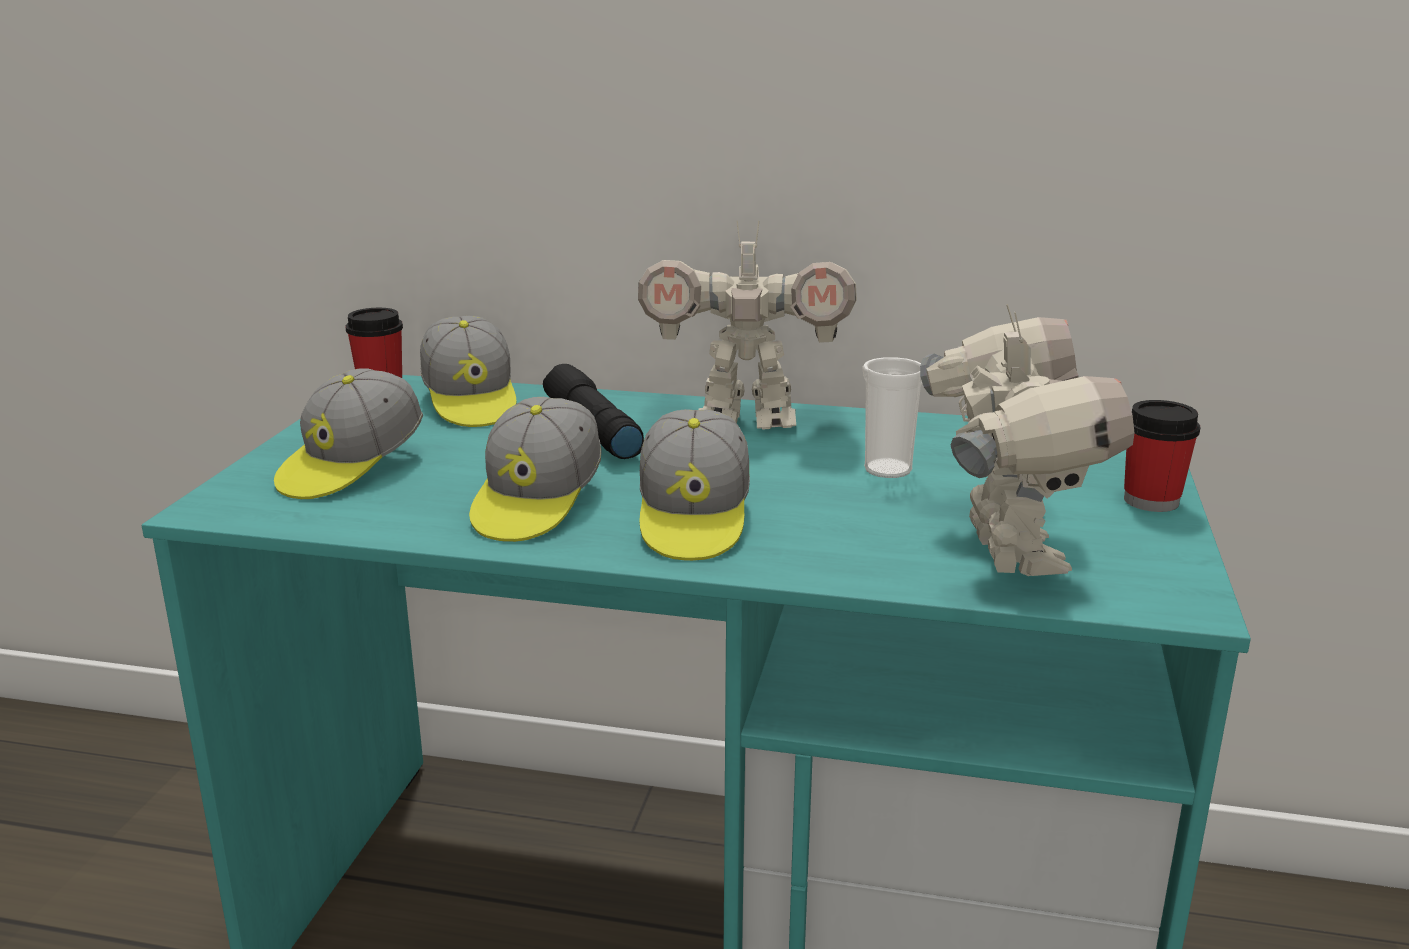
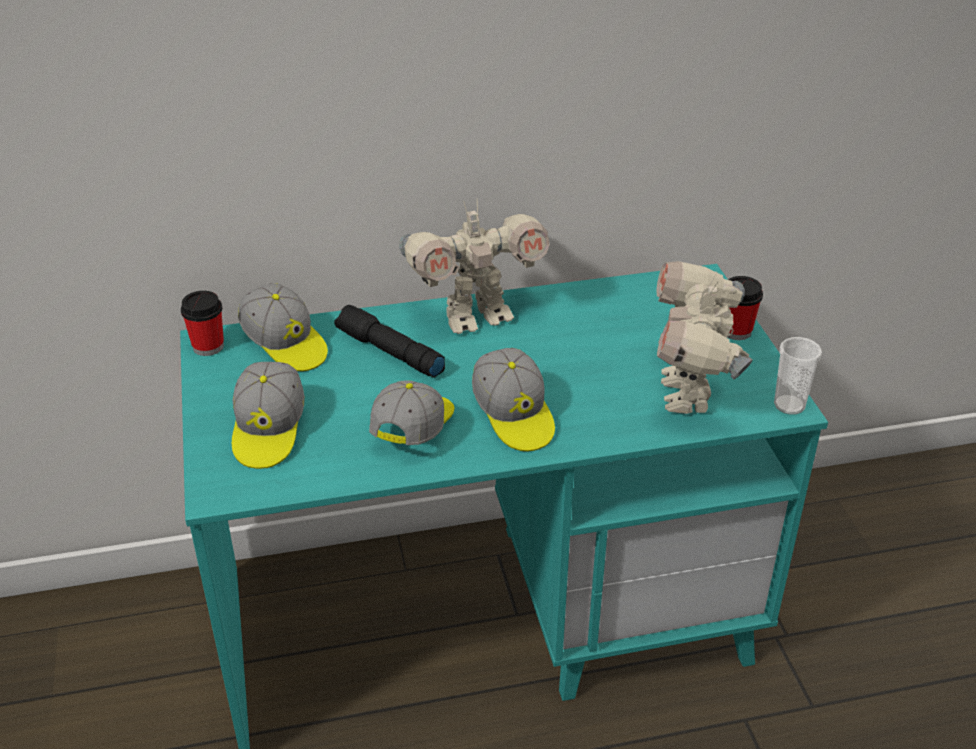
camera: 25 degrees left, 15 degrees up
(536, 503) = (414, 429): cap -> cap turned 150 degrees counterclockwise
(888, 470) = (588, 342): cup -> cup (789, 405)
(1005, 552) = (689, 394): toy robot -> toy robot turned 150 degrees counterclockwise

